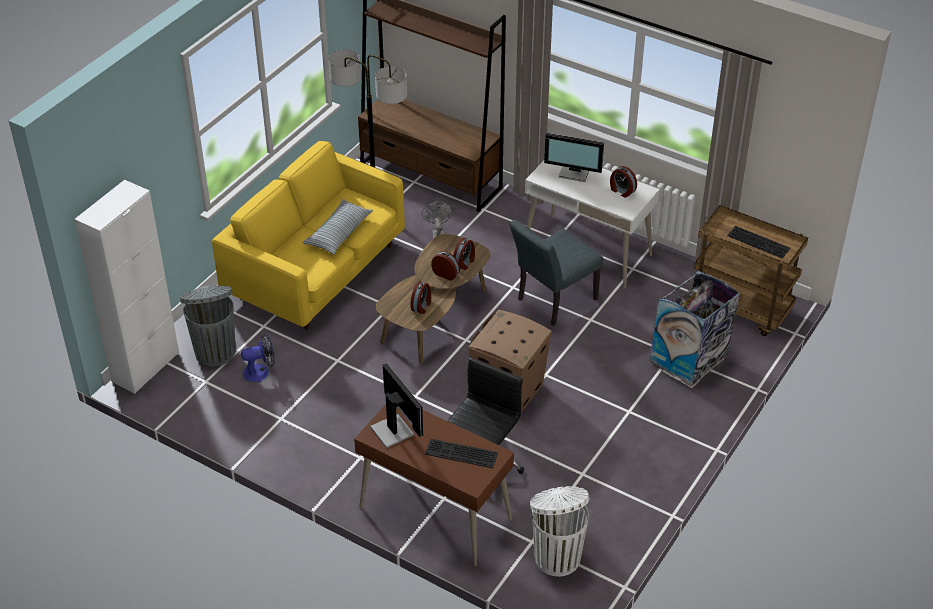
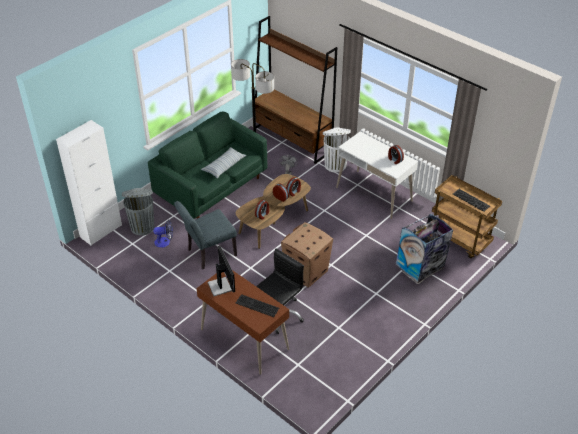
camera: 10 degrees right, 0 degrees up
(316, 272) = (212, 188): yellow sofa -> green sofa
(552, 301) = (345, 221): grey chair -> grey chair (208, 254)
(556, 556) = (310, 376): white trash can -> white trash can (335, 165)
(575, 172) = (369, 146): monitor -> none

